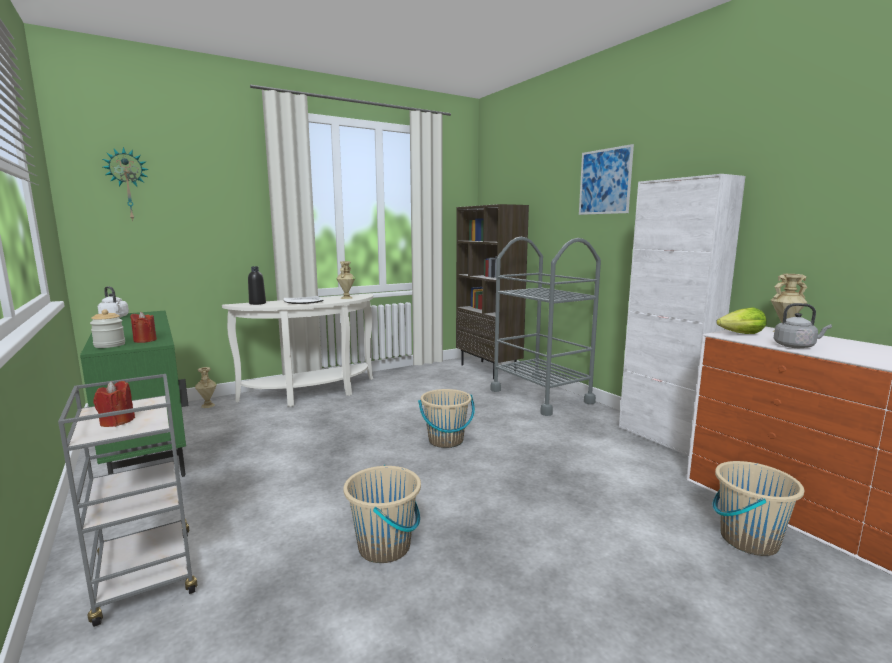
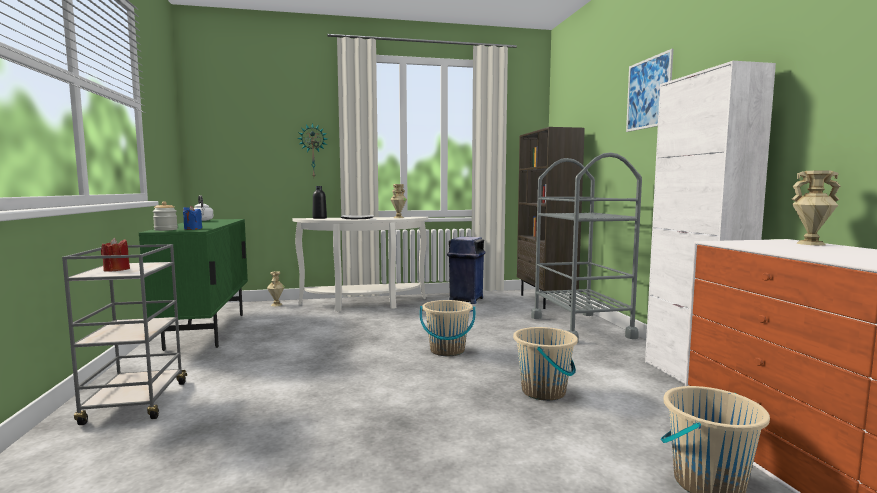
camera: 20 degrees right, 5 degrees down
(128, 185) = (231, 119): wall clock -> wall clock (313, 151)
(145, 340) = (193, 229): red candle -> blue candle
(385, 547) = (318, 417): beige bucket -> beige bucket (544, 392)
(414, 376) = (466, 300): none -> blue trash can
(741, 334) = (743, 243): lettuce -> none
(796, 346) = (792, 251): grey kettle -> none

